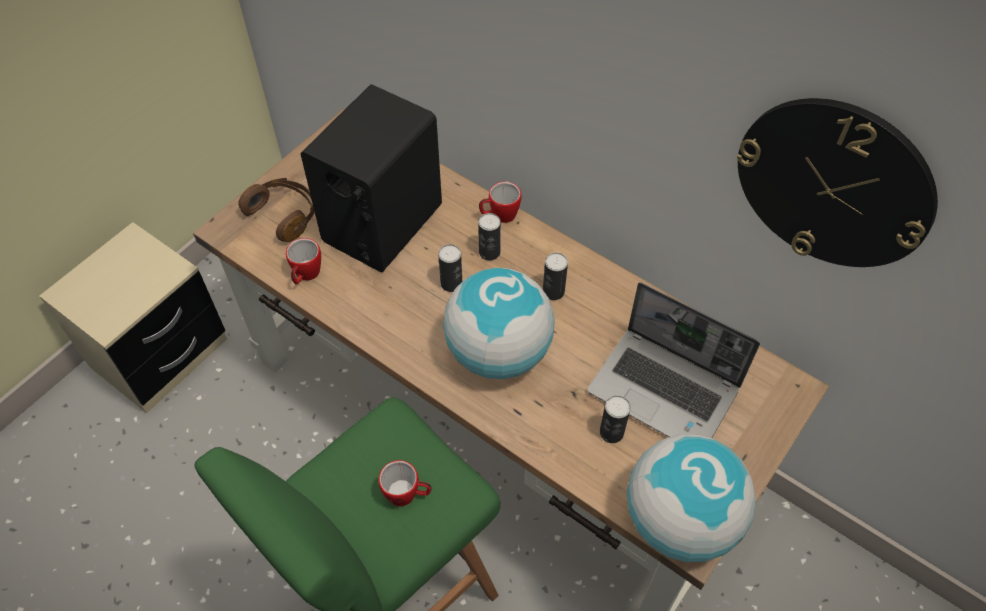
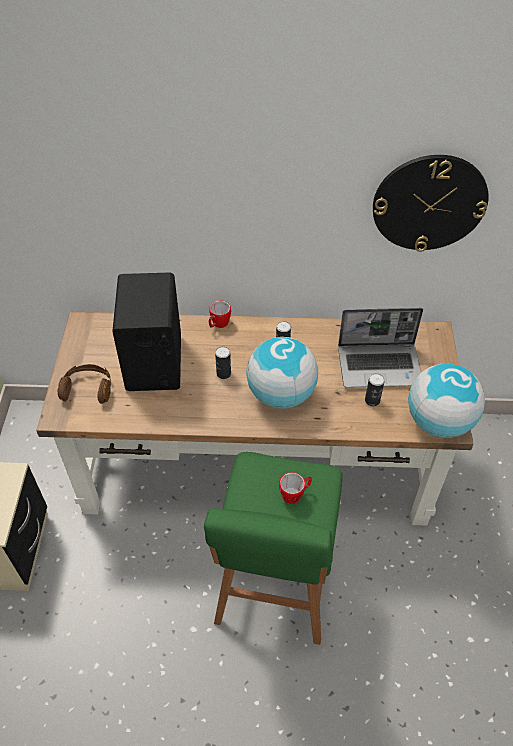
camera: 35 degrees left, 5 degrees down
(305, 275) = (133, 415): mug -> none
(489, 252) = (230, 346): can -> none

